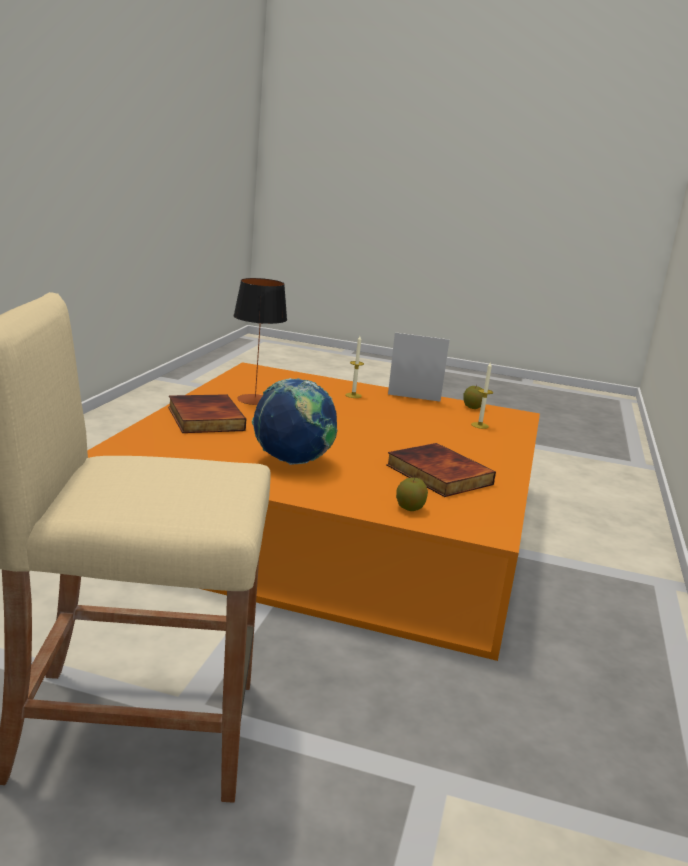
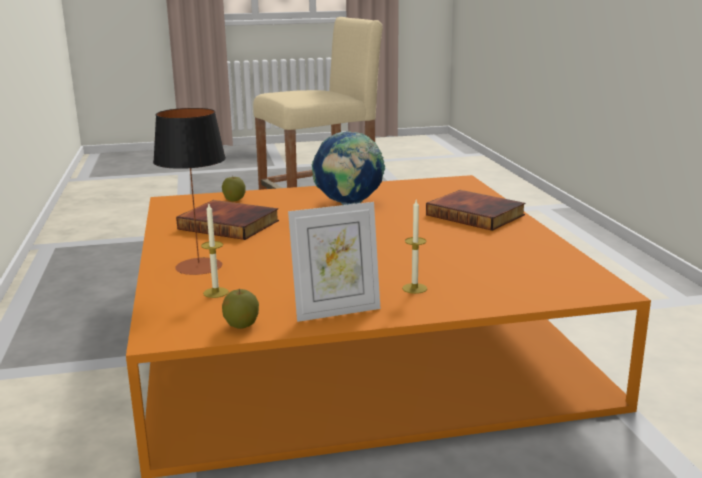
camera: 155 degrees right, 0 degrees up
(255, 399) = (488, 245): table lamp -> table lamp (199, 266)

